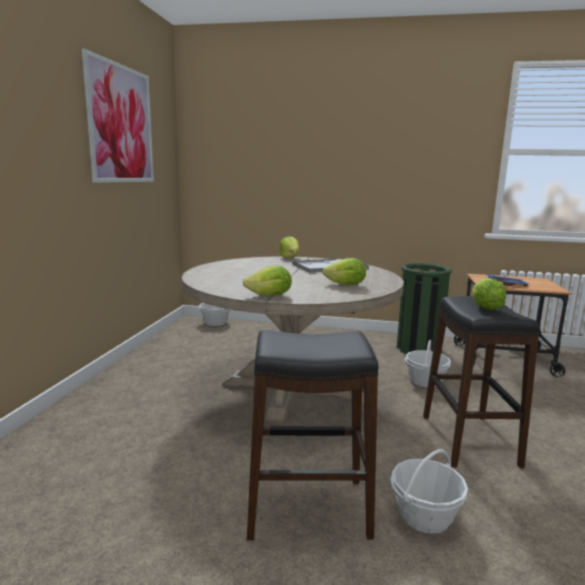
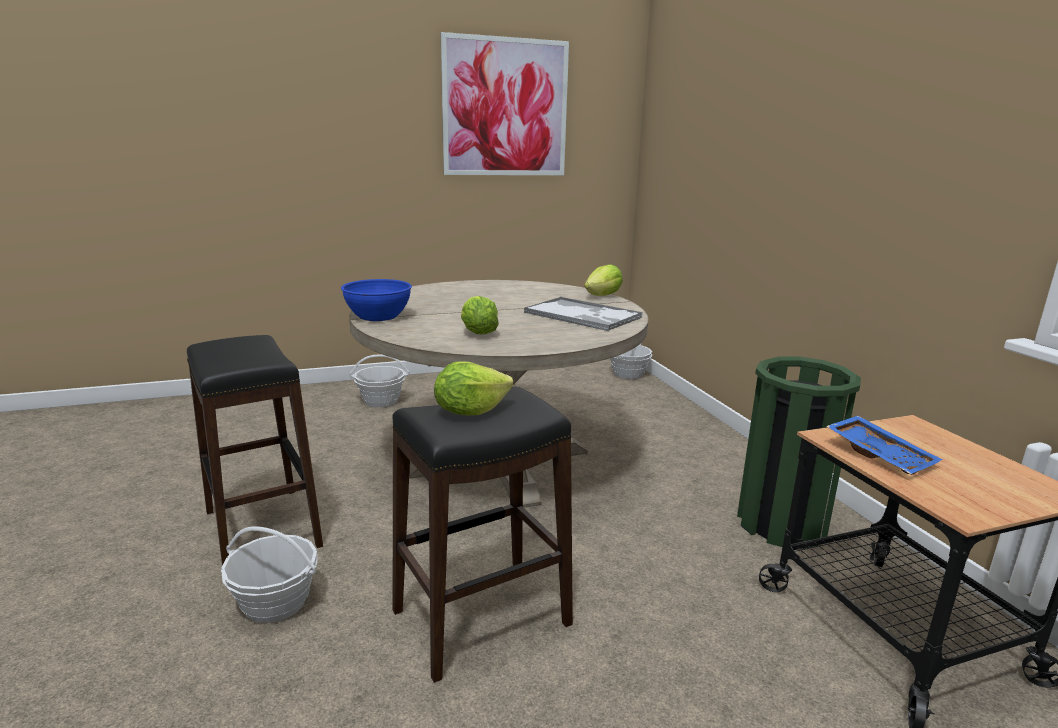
camera: 60 degrees right, 5 degrees up
(270, 296) = (378, 316): lettuce -> blue bowl
(425, 381) = (647, 551): basket -> basket (381, 401)

